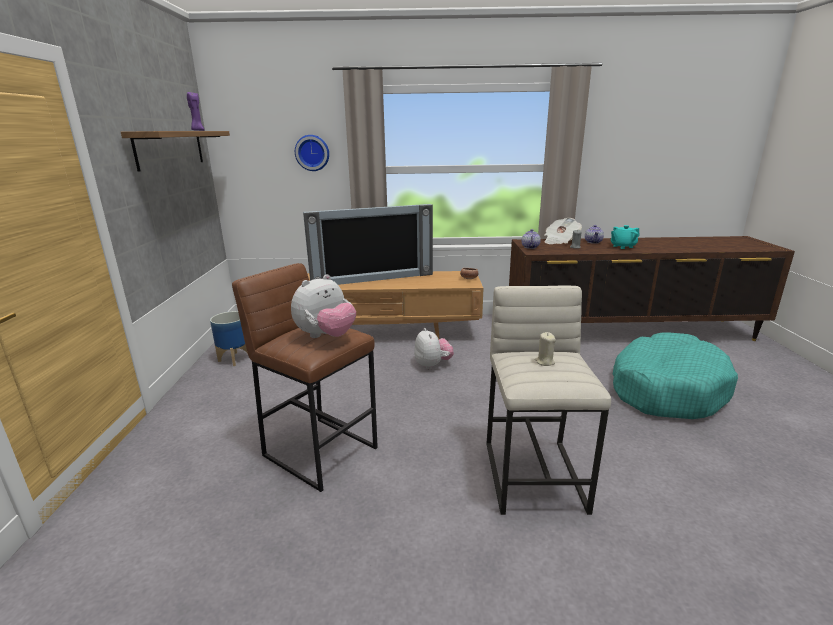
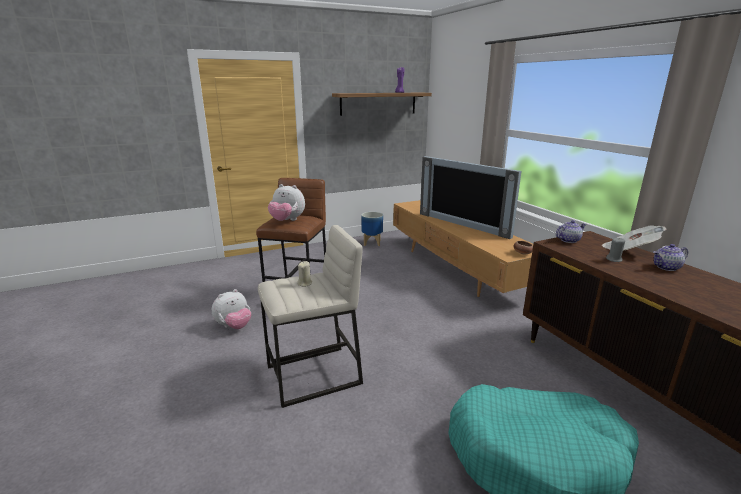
camera: 65 degrees right, 0 degrees up
(312, 153) = (472, 112): wall clock -> none
(432, 365) = (432, 304): plush toy -> plush toy (234, 326)
(622, 246) = (679, 285): turquoise teapot -> none

